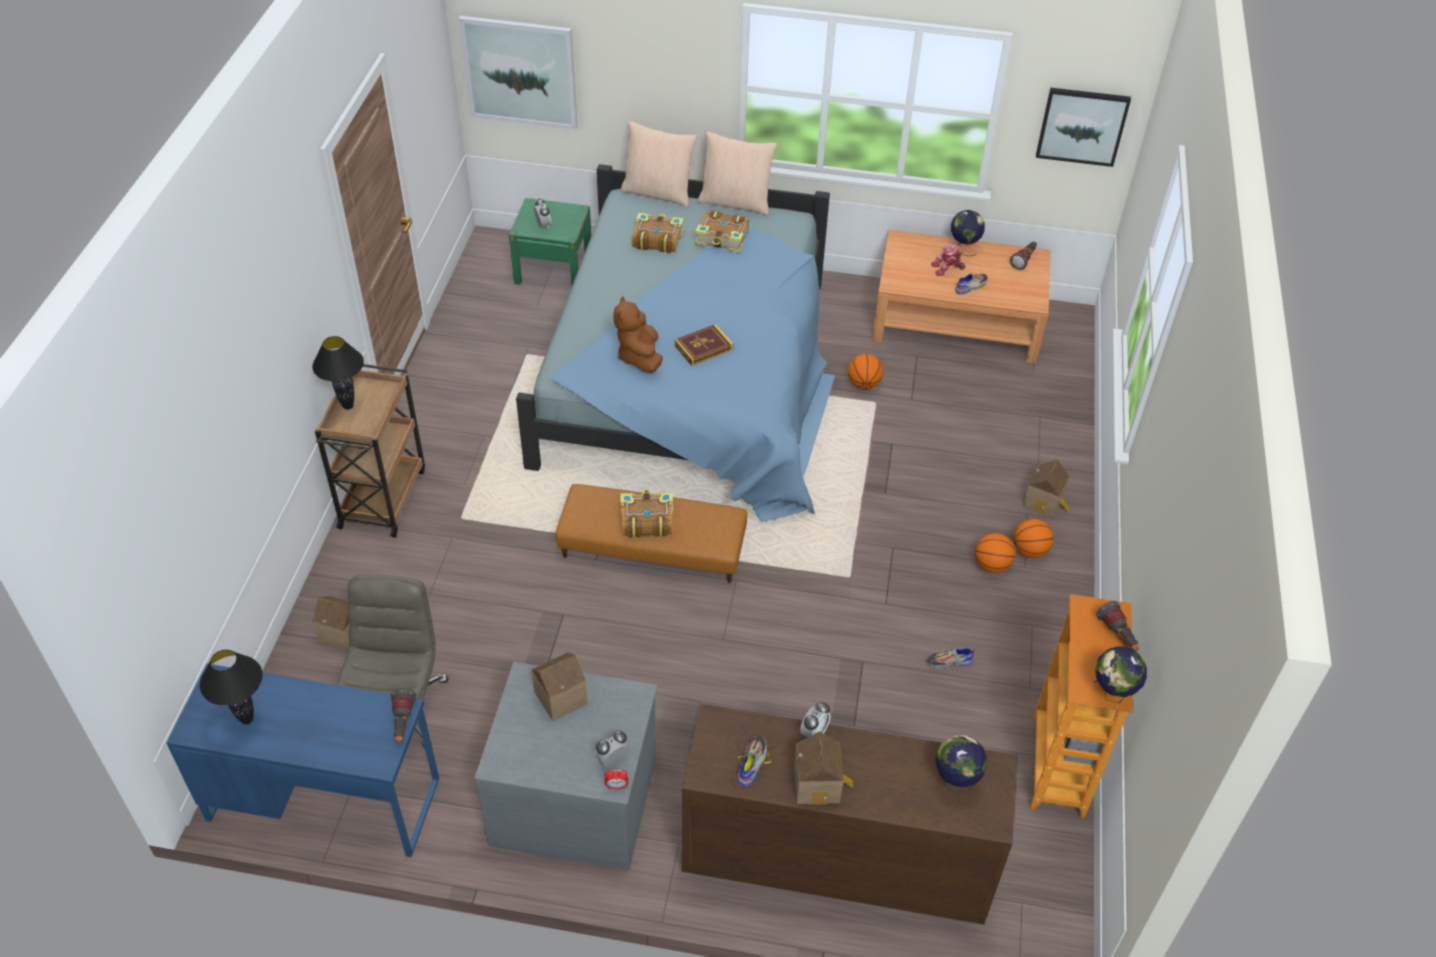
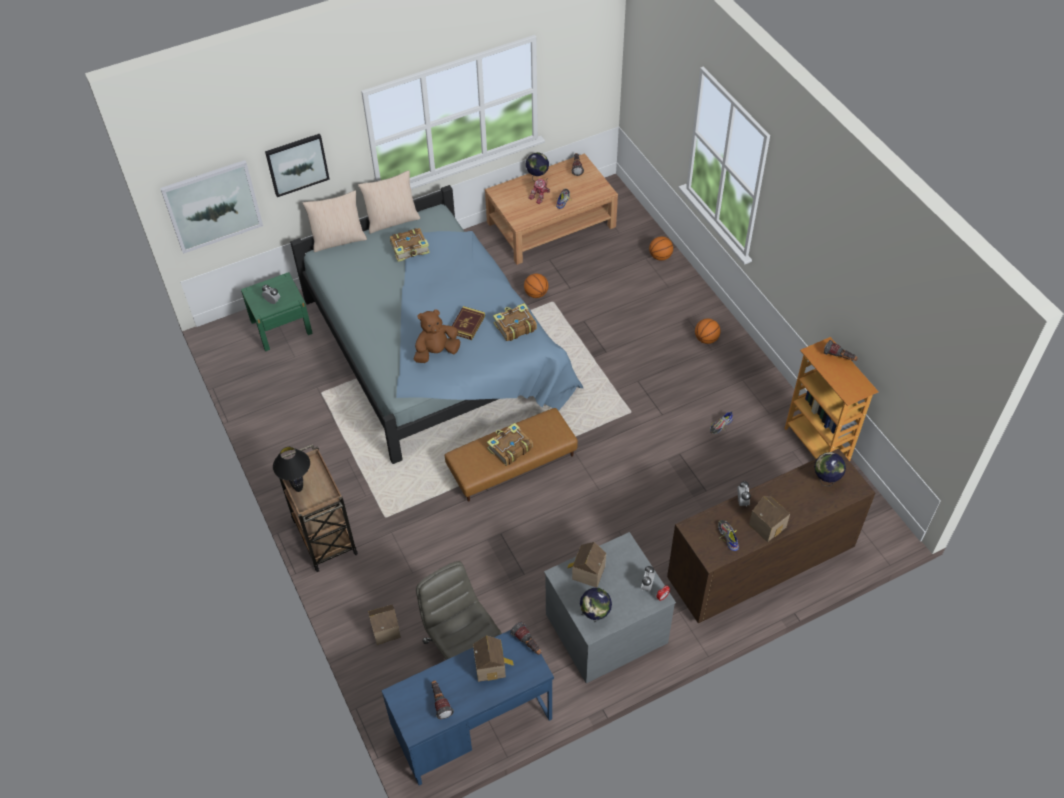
camera: 35 degrees left, 5 degrees up
(247, 719) = (440, 702): black table lamp -> flashlight
(639, 357) = (436, 352): brown plush toy -> brown plush toy turned 105 degrees clockwise
(656, 239) = (369, 271): book -> book (514, 326)
(991, 565) = (695, 359): basketball -> basketball (660, 256)
(1045, 502) = (690, 306): toy house -> toy house (491, 666)
(1082, 126) = (587, 71): picture -> picture (297, 164)
(1112, 693) = (862, 388): globe -> globe (595, 615)

